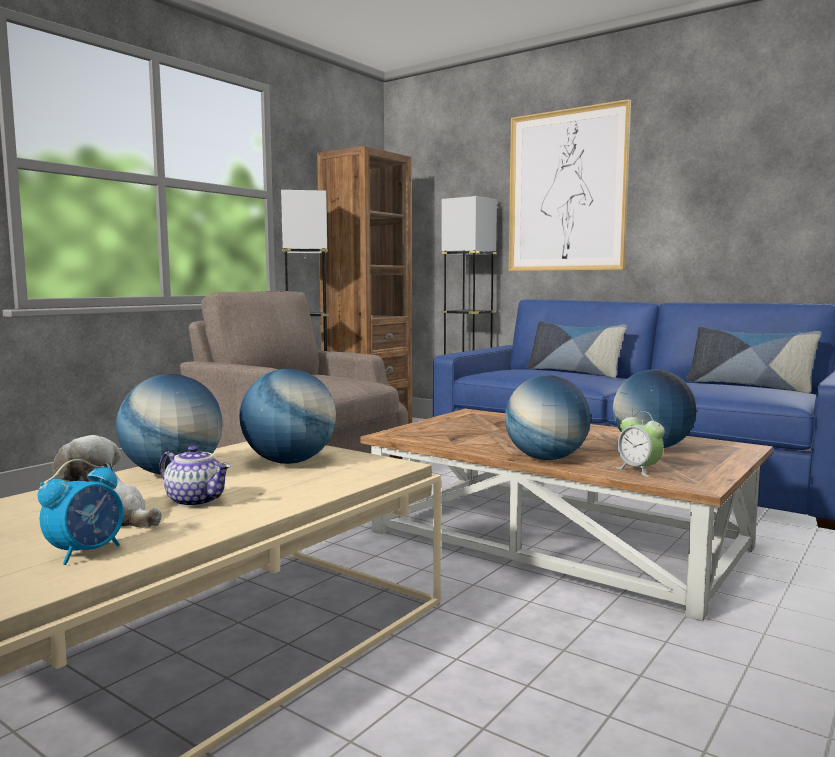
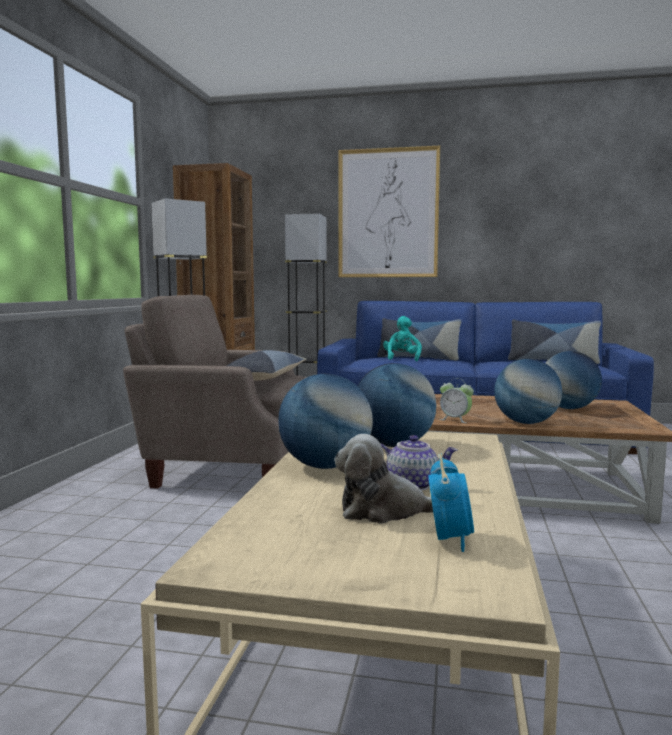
camera: 25 degrees left, 0 degrees up
(324, 382) = (265, 377): none -> pillow
(540, 371) = (402, 358): none -> turquoise plush toy
(639, 470) = (598, 424): alarm clock -> alarm clock (455, 420)

